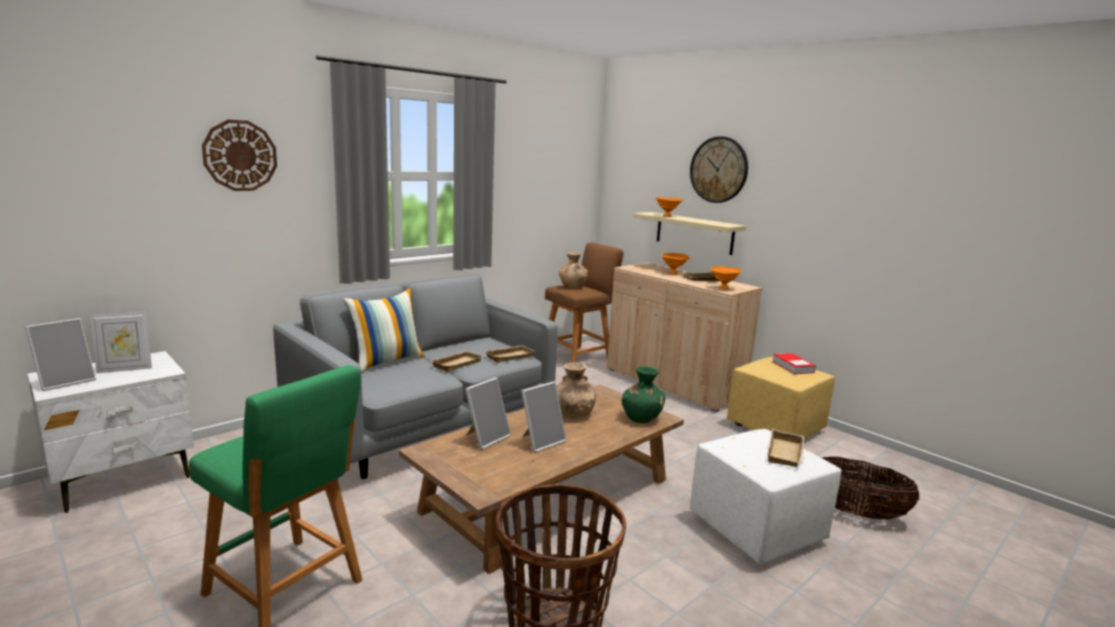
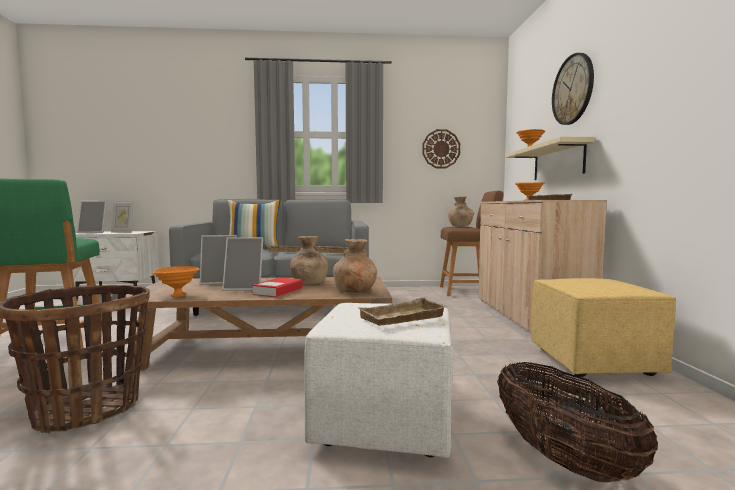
camera: 40 degrees right, 10 degrees down
(240, 155) = (205, 122): wall clock -> wall clock (441, 149)
(641, 418) = (355, 291): green vase -> brown vase
(723, 288) = (549, 199): orange bowl -> orange bowl (177, 295)
(793, 367) = (615, 283): book -> book (278, 291)

